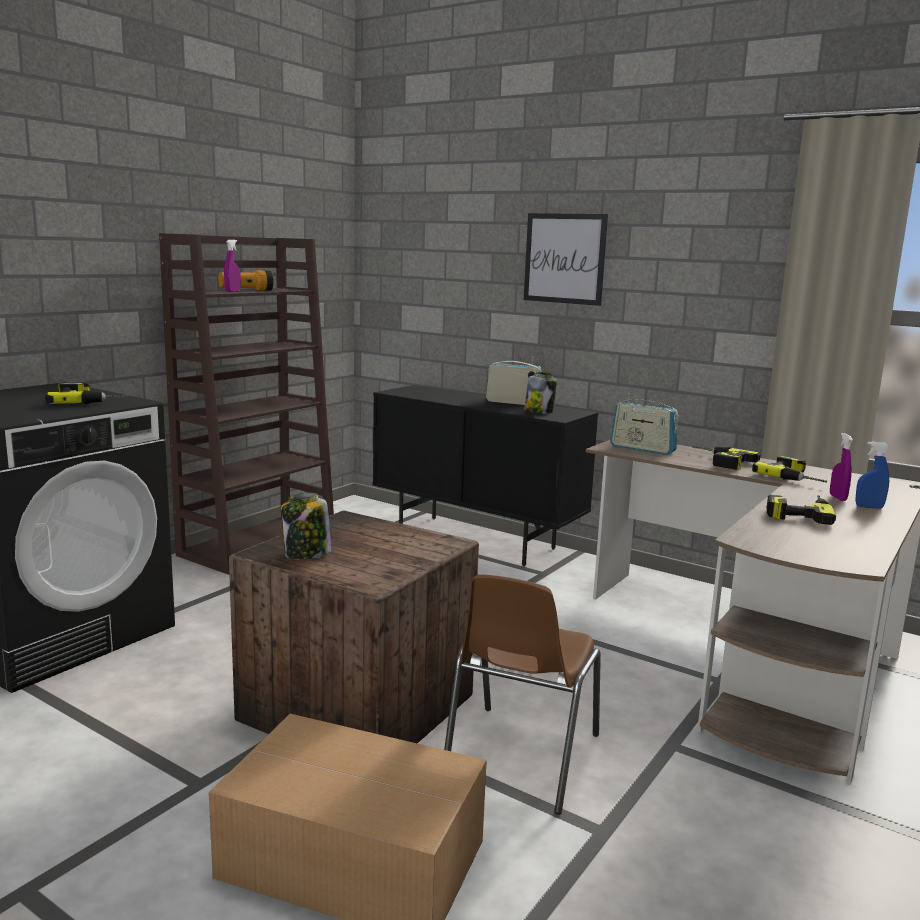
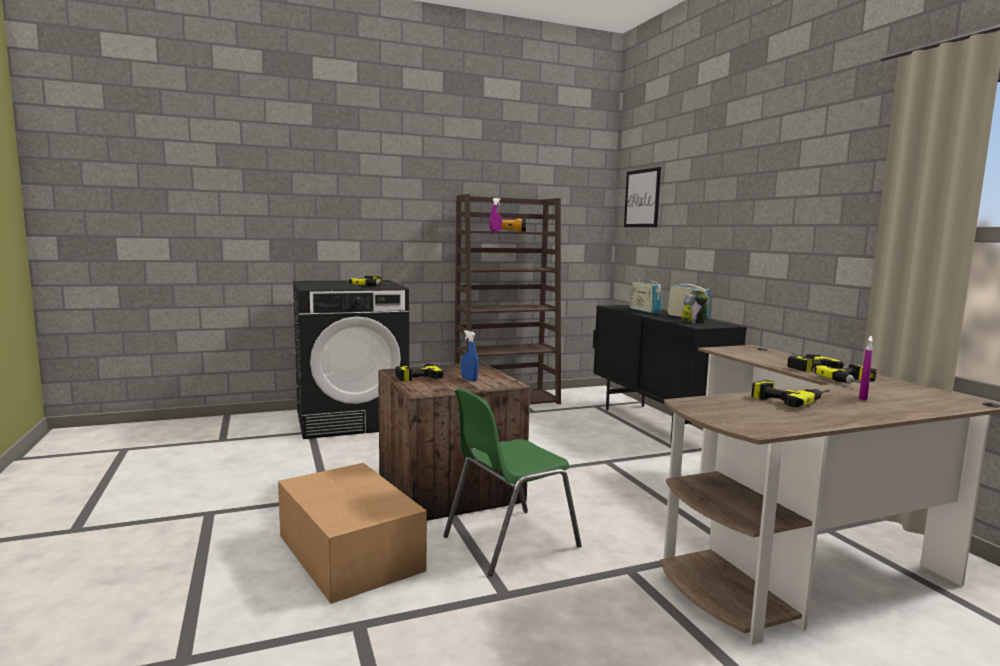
camera: 35 degrees right, 5 degrees down
(306, 554) = (415, 375): jar -> power drill
(519, 758) = (508, 541): brown chair -> green chair
(564, 258) = (731, 203): picture -> picture (642, 198)
(642, 449) = (748, 352): radio -> radio (644, 310)
(869, 507) = (881, 407): blue spray bottle -> blue spray bottle (469, 379)

